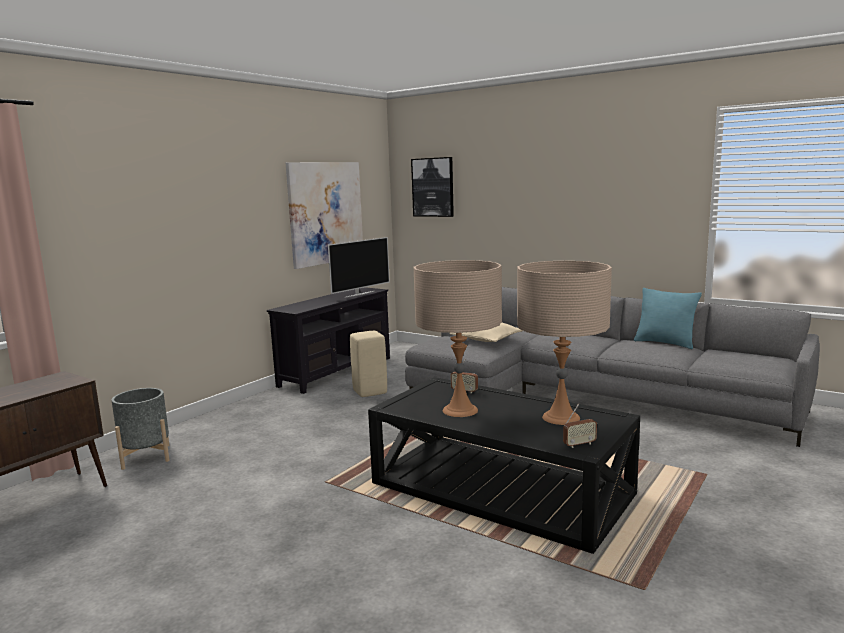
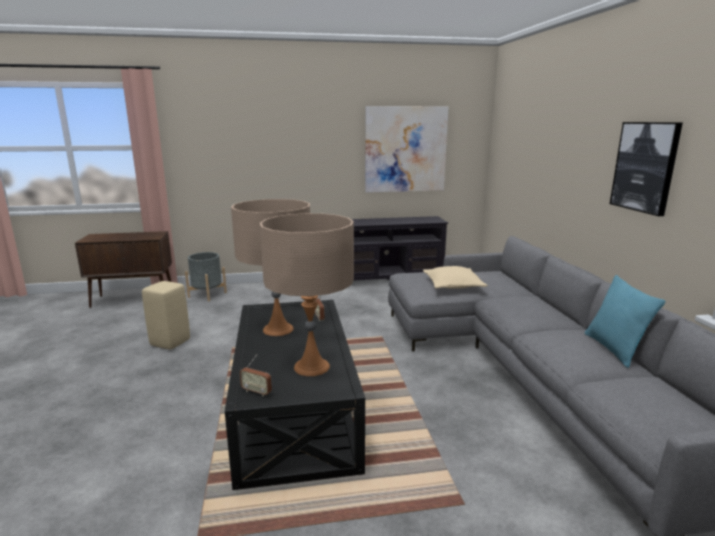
camera: 45 degrees right, 5 degrees up
(359, 294) = (417, 221): television -> none
(369, 392) = (376, 301): beige stool -> beige stool (170, 342)
(433, 187) = (513, 132): picture -> picture (645, 167)

